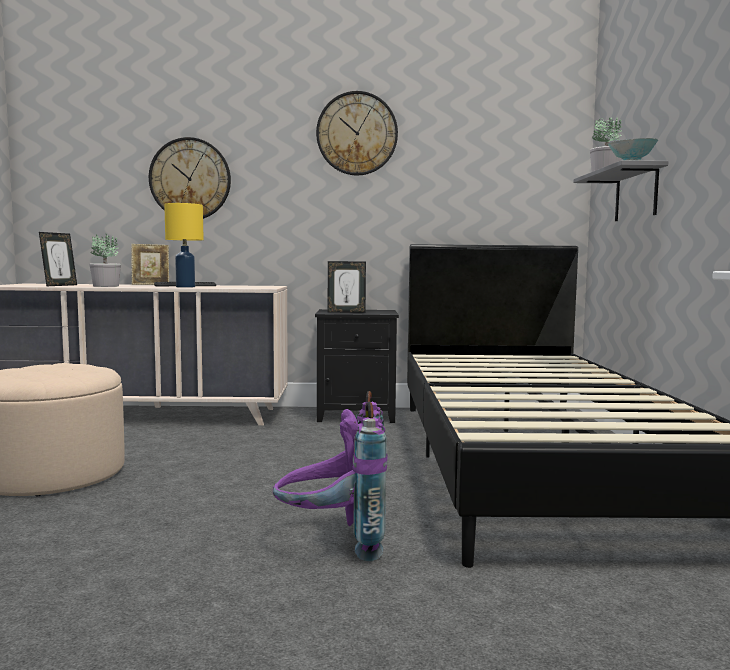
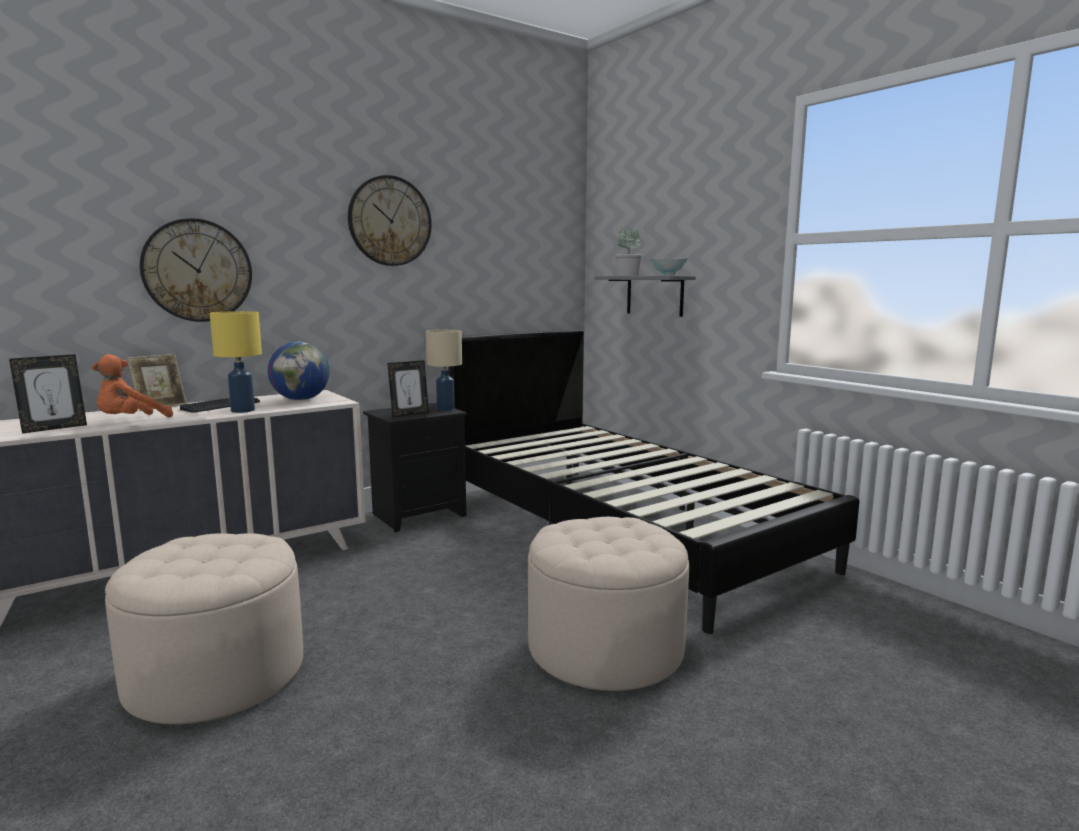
camera: 35 degrees left, 5 degrees up
(59, 285) = (54, 428): picture frame -> picture frame turned 60 degrees clockwise
(105, 286) = (130, 421): potted plant -> orange plush toy
(245, 286) = (301, 399): none -> globe
(333, 543) = (605, 648): purple backpack -> beige ottoman
(387, 312) = (445, 408): none -> beige table lamp

